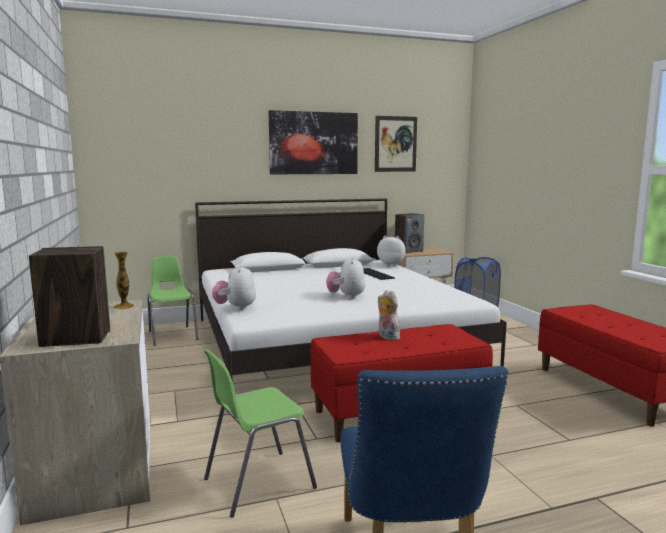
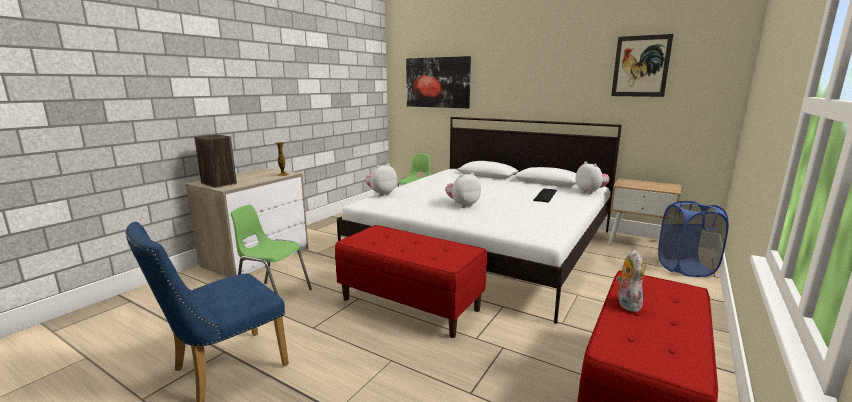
camera: 50 degrees right, 5 degrees up
(313, 143) = (548, 68): picture -> picture (437, 82)
(387, 337) = (412, 239): plush toy -> plush toy (626, 304)
(408, 251) = (635, 182): speaker -> none

